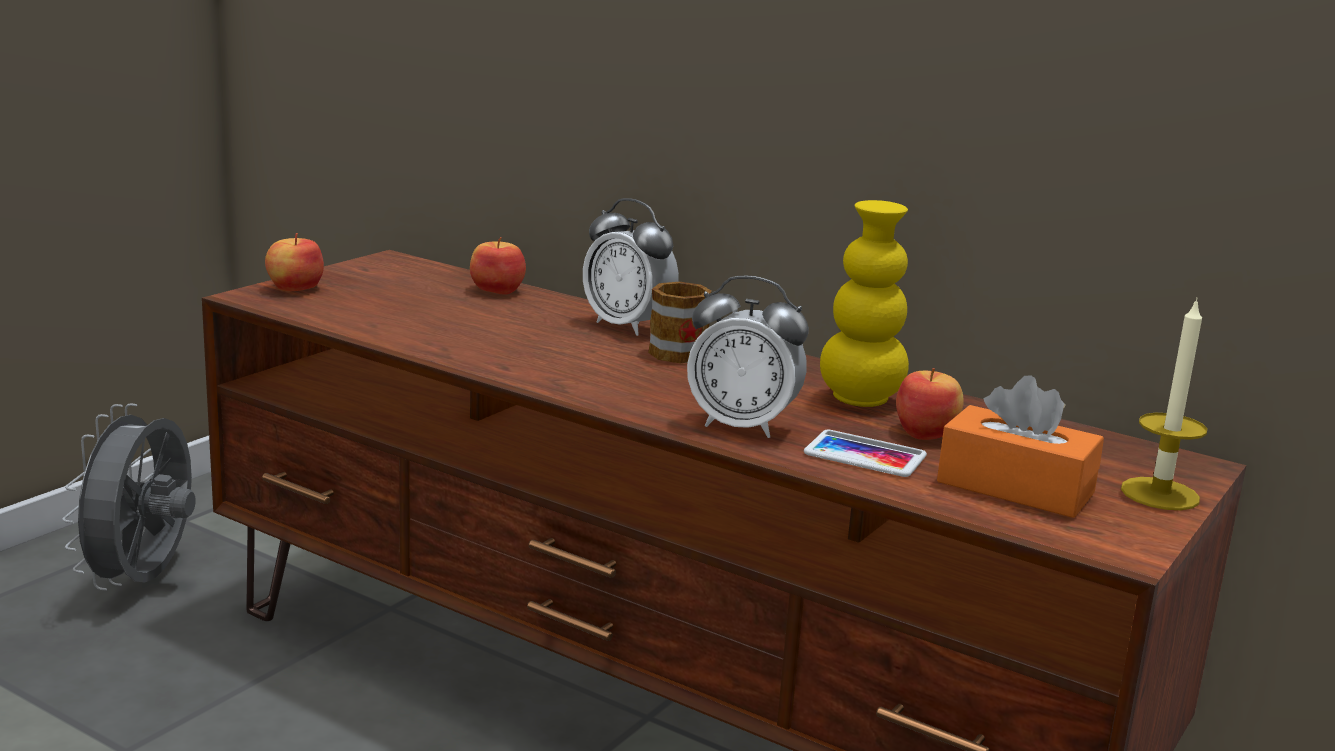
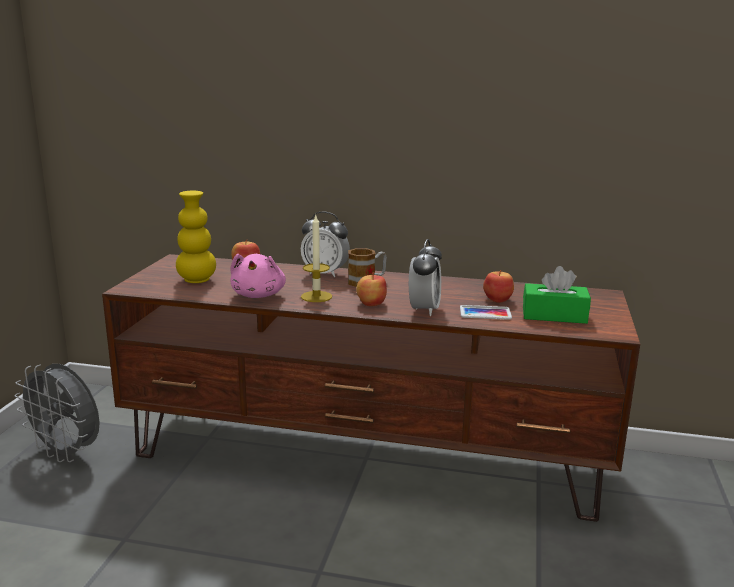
camera: 20 degrees left, 0 degrees up
(144, 581) = (67, 453): grey fan -> grey fan turned 45 degrees counterclockwise
(295, 288) = (145, 281): apple -> apple (371, 303)
(458, 344) = (259, 295): none -> pink plush toy
(742, 426) = (424, 310): alarm clock -> alarm clock turned 75 degrees counterclockwise
(860, 399) = (457, 289): yellow vase -> yellow vase (197, 280)
(1015, 487) = (554, 315): orange tissue box -> green tissue box
(1160, 494) = (606, 307): candle -> candle (316, 296)

